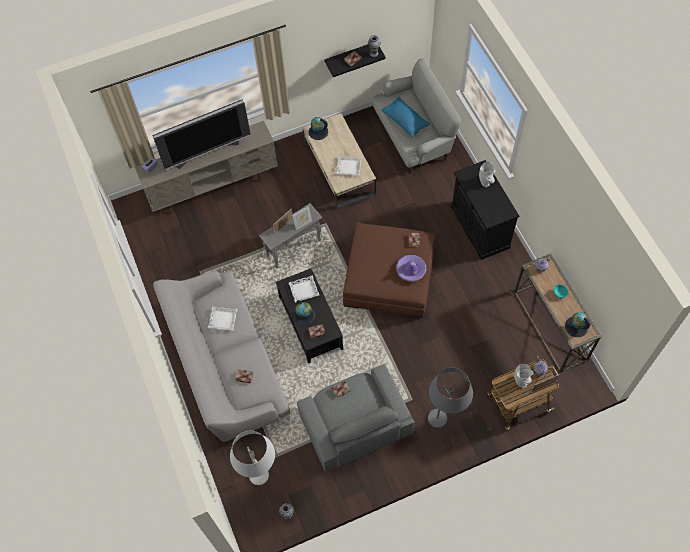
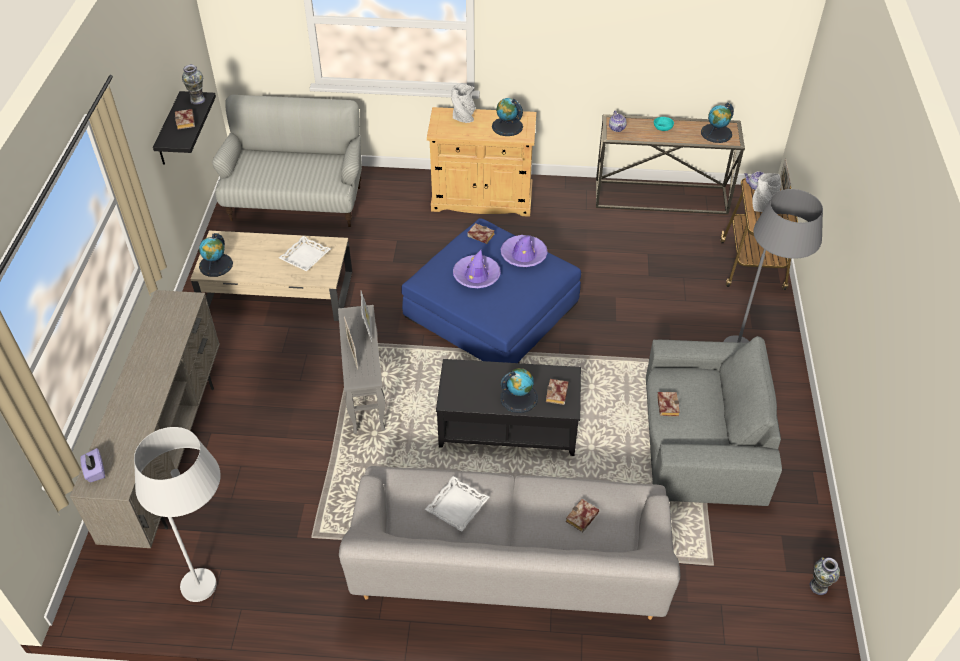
camera: 65 degrees left, 15 degrees down
(207, 152) = (142, 381): television -> none
(264, 485) = (755, 599): white floor lamp -> white floor lamp (218, 585)
(304, 290) = (474, 381): white tray -> none
(379, 254) = (476, 276): none -> purple hat
(389, 276) = (491, 310): brown ottoman -> blue ottoman
(405, 121) = (287, 174): blue pillow -> none
(479, 227) = (482, 199): black cabinet -> beige cabinet
(493, 207) = (507, 126): none -> globe

